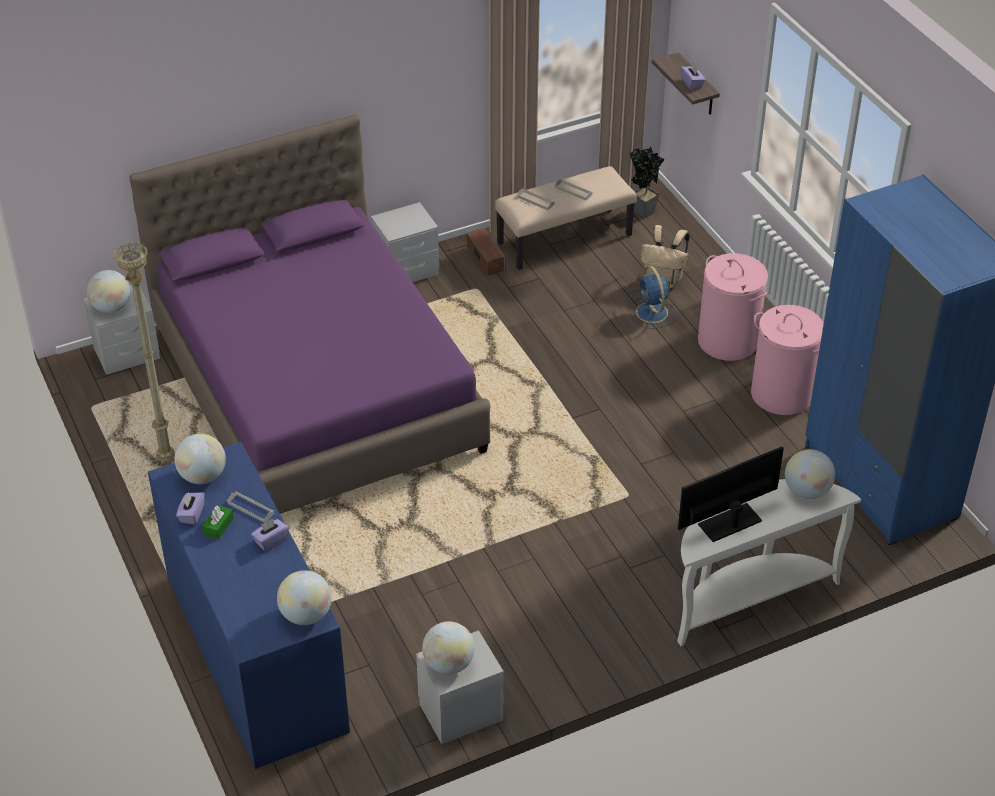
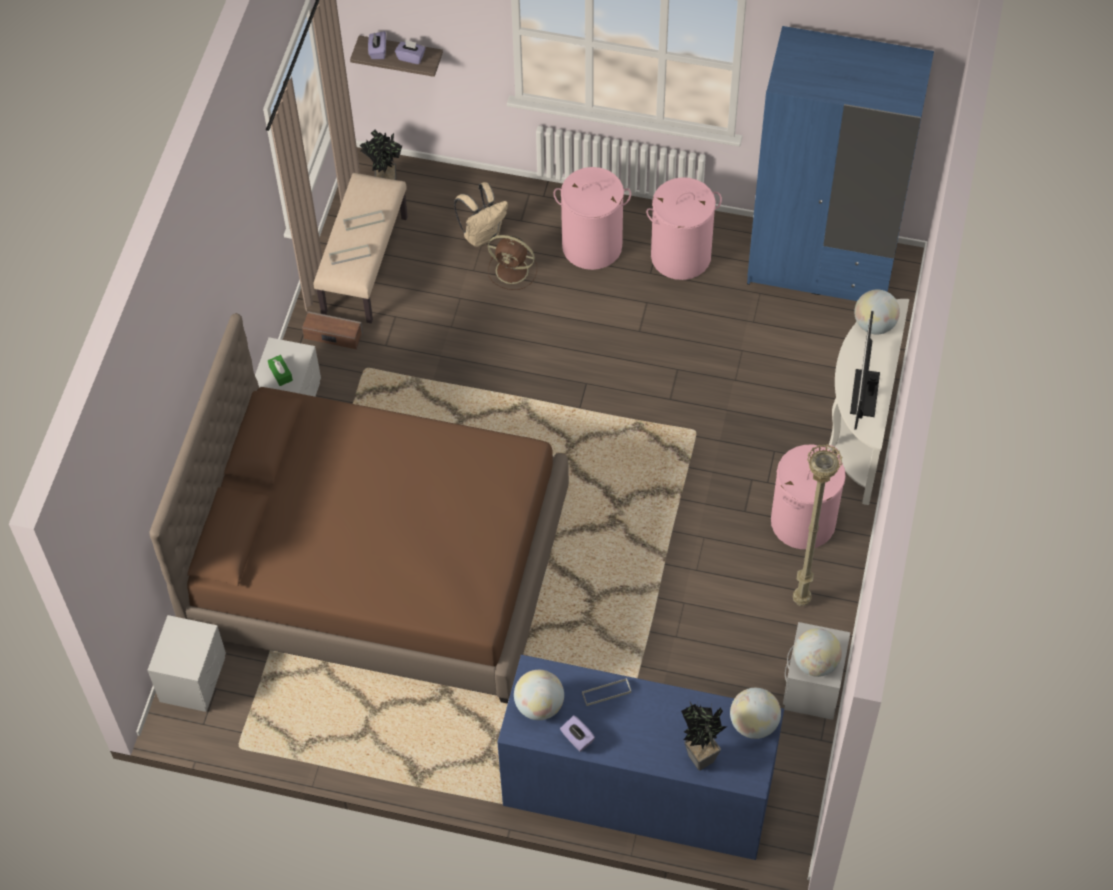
camera: 50 degrees left, 15 degrees up
(111, 307) = (182, 655): globe -> none
(166, 459) = (360, 726): beige floor lamp -> beige floor lamp (800, 599)
(218, 526) = (607, 727): green tissue box -> green tissue box (280, 373)
(244, 597) = (701, 754): none -> potted plant
(271, 540) = (654, 700): purple tissue box -> purple tissue box (378, 51)
(317, 389) = (378, 562): purple bed -> brown bed
(616, 612) = (803, 522): none -> pink laundry basket
(652, 313) = (513, 271): blue fan -> brown fan

